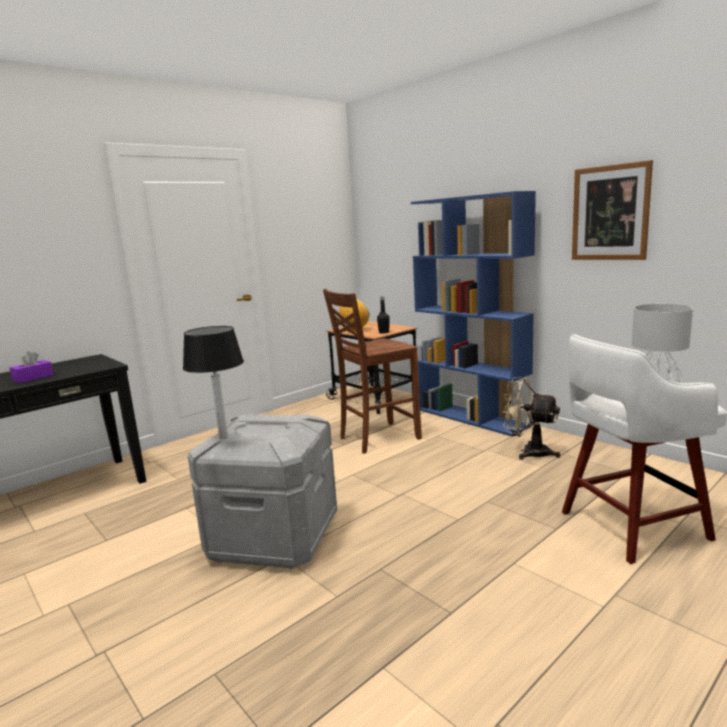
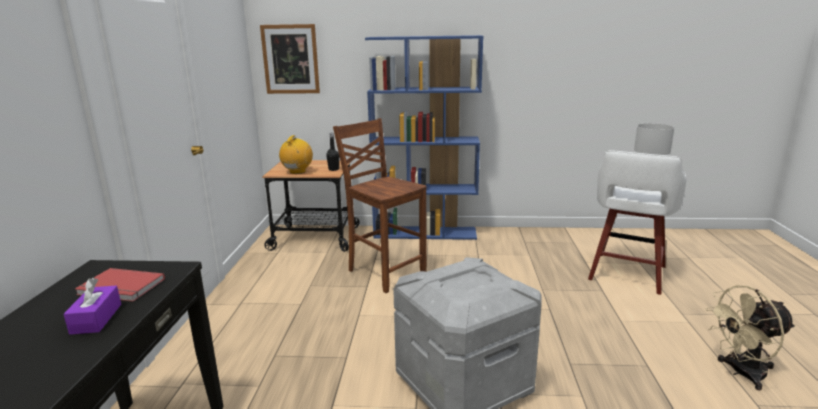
camera: 45 degrees left, 5 degrees up
(72, 368) = (120, 288): none -> red book
(224, 437) = (465, 299): table lamp -> none
(377, 438) = (385, 272): brown chair -> brown chair turned 120 degrees clockwise
(528, 452) = (505, 247): beige fan -> beige fan (741, 373)
(610, 213) = (539, 56): picture -> picture (290, 59)

